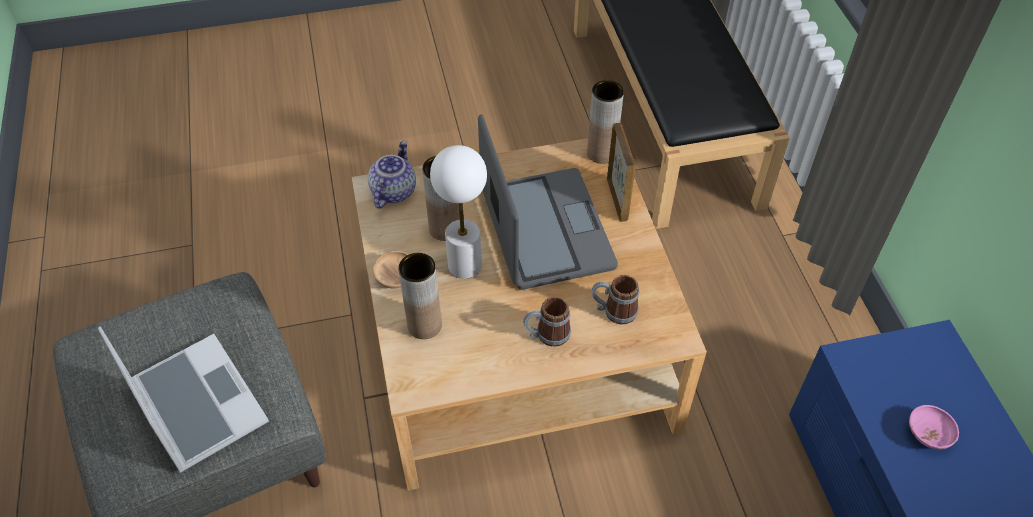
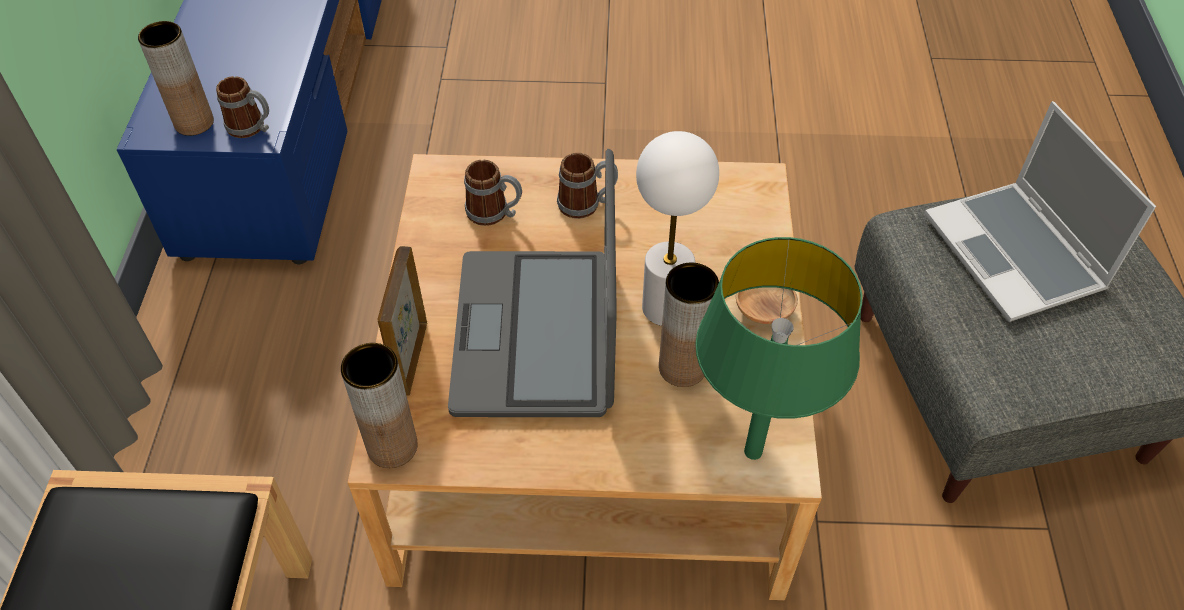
camera: 165 degrees left, 0 degrees up
(392, 191) = (753, 451): teapot -> green table lamp
(424, 325) = (734, 243): brown vase -> brown vase (194, 123)
(862, 364) = (252, 128): none -> mug
(928, 434) = (244, 65): pink bowl -> none

